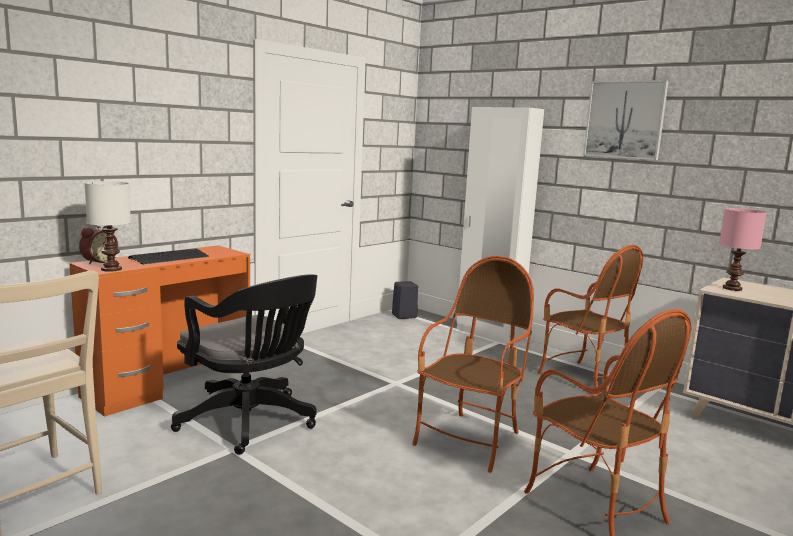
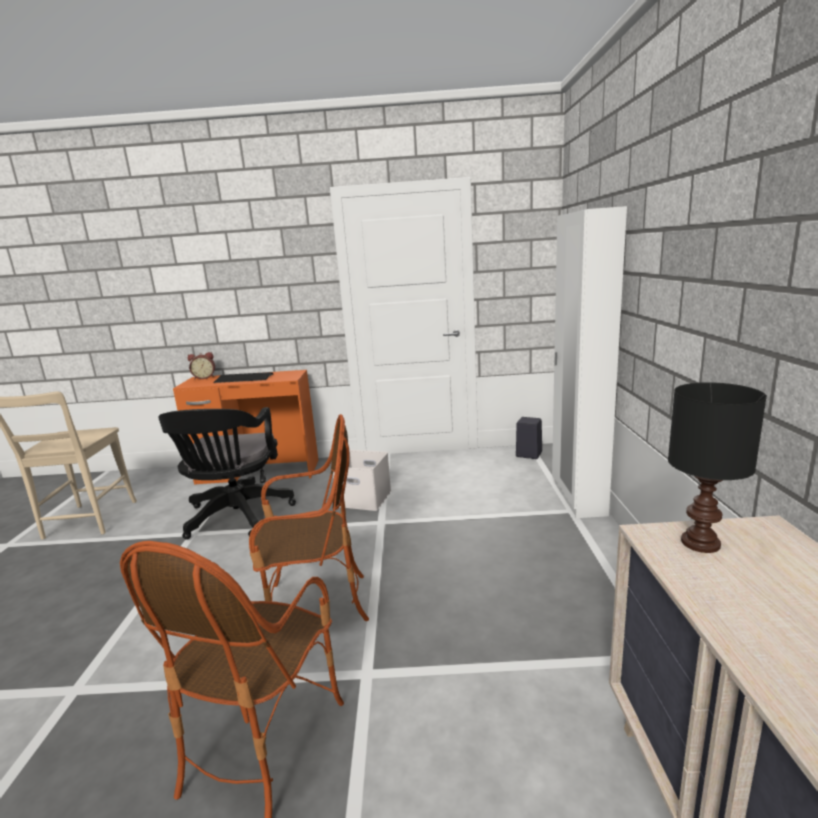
camera: 50 degrees right, 5 degrees up
(111, 269) = (189, 385): white table lamp -> none
(344, 372) = (365, 498): none -> white storage box
(583, 378) = (580, 594): armchair -> none
(625, 120) = (692, 210): picture -> none
(731, 288) = (698, 542): pink table lamp -> black table lamp

